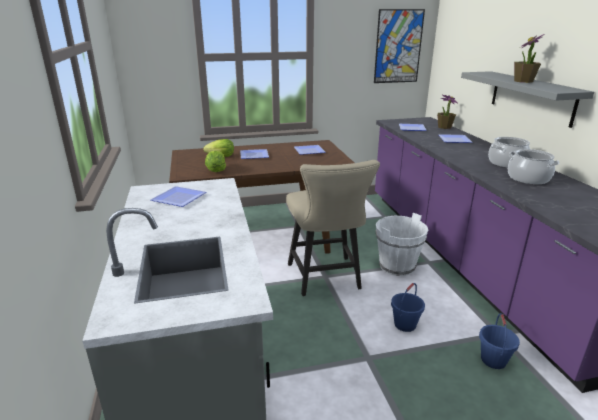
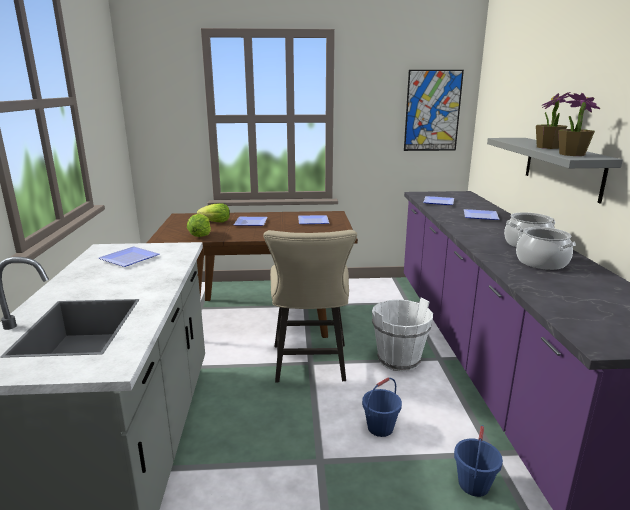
camera: 10 degrees right, 5 degrees down
(444, 127) = (479, 202): potted plant -> potted plant (571, 154)

